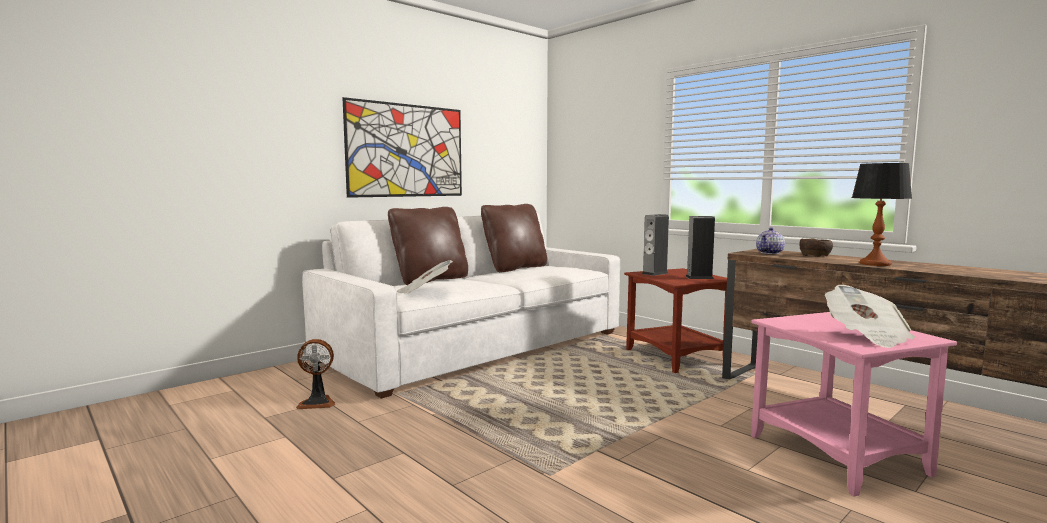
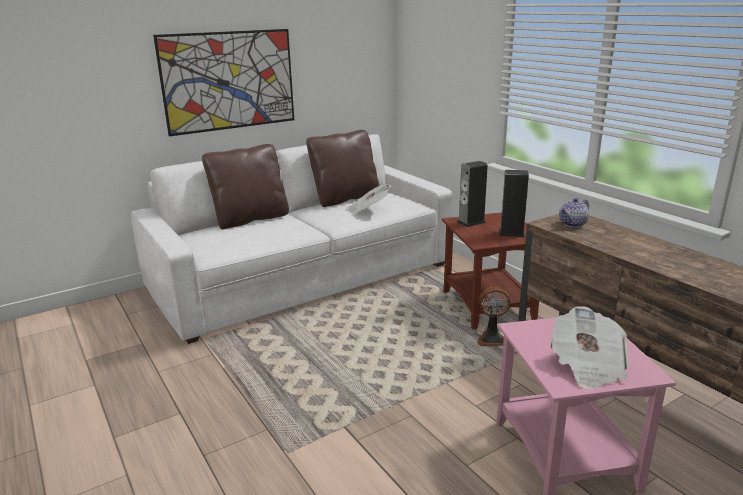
camera: 10 degrees right, 15 degrees up
(317, 402) = (134, 345): fan -> fan (492, 339)
(424, 292) = (228, 245): newspaper -> newspaper (368, 210)
(815, 255) = (615, 234): brown bowl -> none
(875, 264) = (660, 261): table lamp -> none

